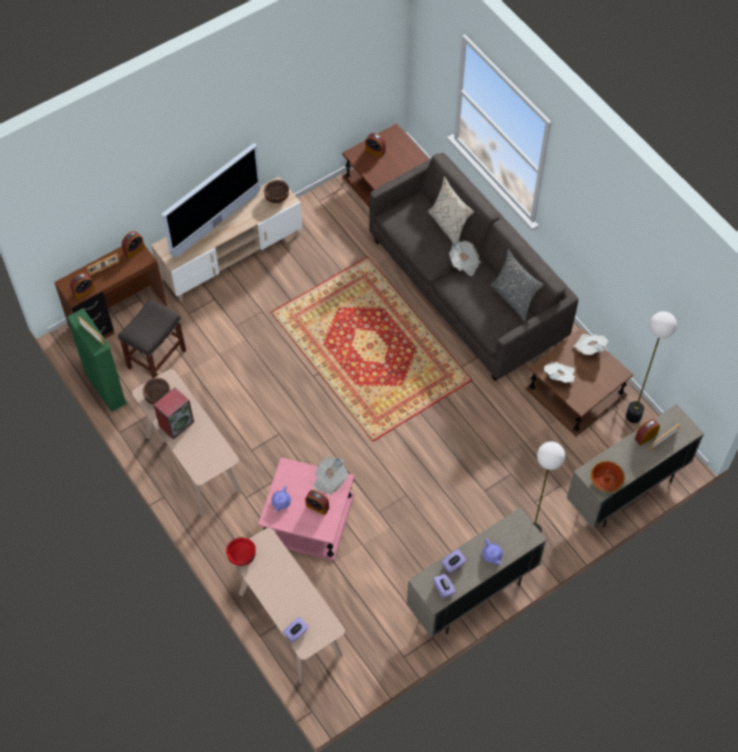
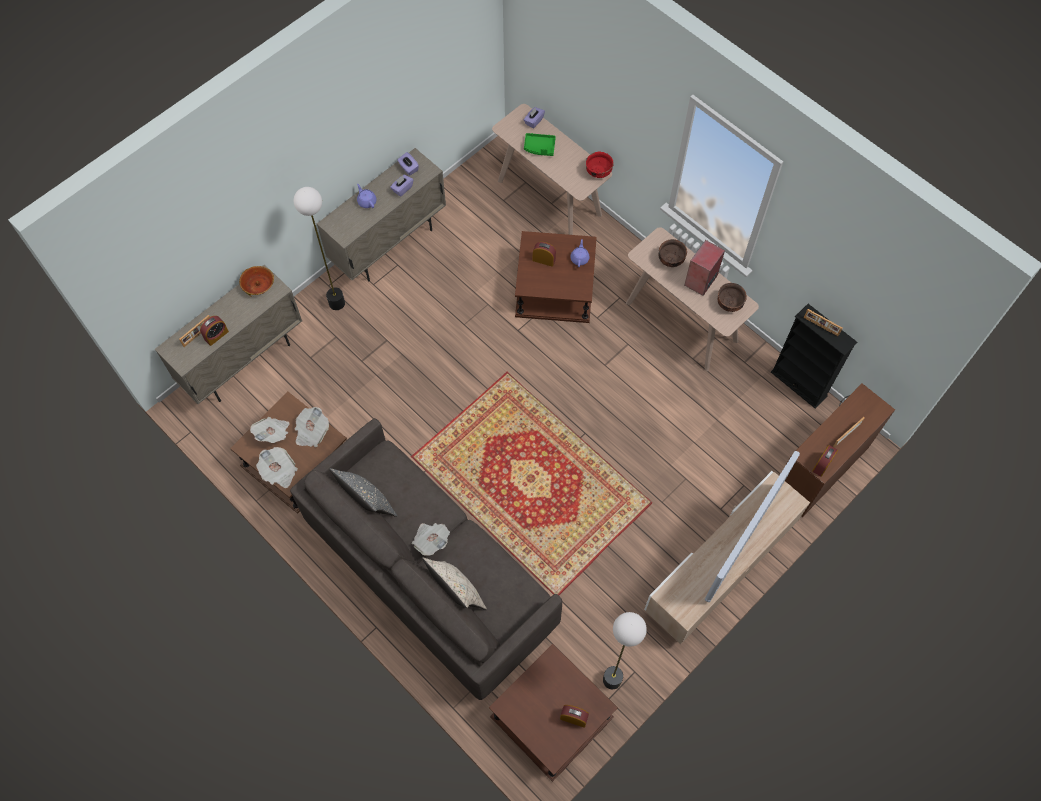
camera: 170 degrees right, 5 degrees up
(83, 291) = (856, 403): alarm clock -> none
(106, 388) = (798, 384): green bookcase -> black bookcase
(156, 360) = (758, 424): grey stool -> none
(277, 198) = (679, 595): brown bowl -> brown bowl (670, 260)
(297, 597) = (539, 147): none -> green tray
(308, 518) = (554, 288): pink side table -> brown side table
(329, 480) = (538, 286): newspaper -> newspaper (273, 433)
(633, 416) = (233, 443): floor lamp -> floor lamp (612, 680)

